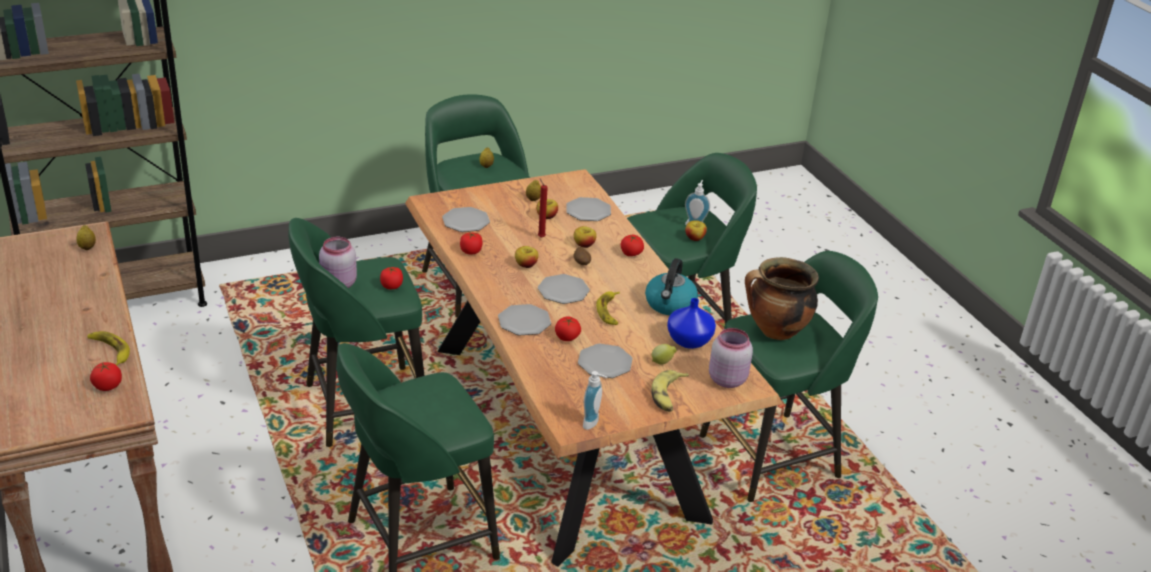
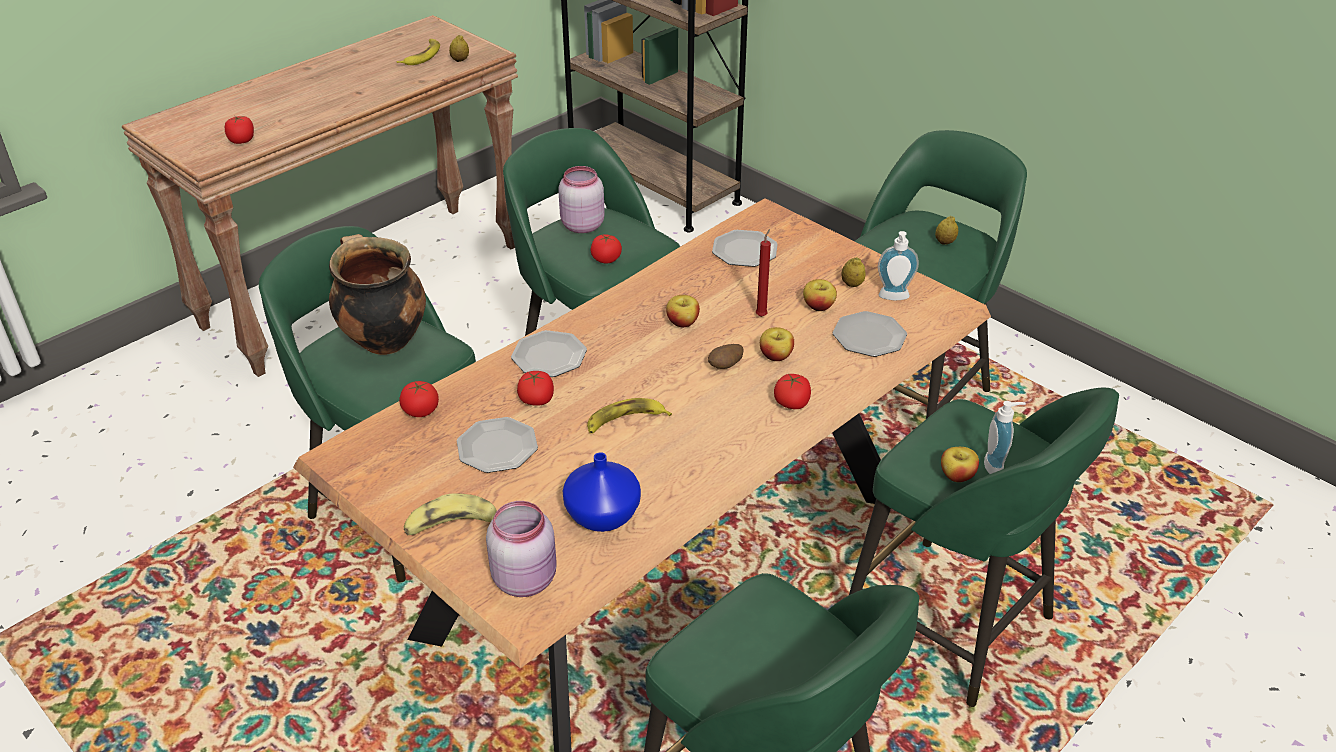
camera: 70 degrees right, 5 degrees up
(109, 350) = (297, 123): banana -> banana (422, 56)
(471, 251) = (678, 274): tomato -> tomato (421, 411)
(563, 291) = (644, 368): plate -> none
(593, 423) = (356, 472): soap dispenser -> soap dispenser (894, 298)
(662, 362) = (530, 501): lemon -> none
(670, 304) = (685, 474): kettle -> none
(775, 331) = (761, 632): cooking pot -> cooking pot (383, 340)

